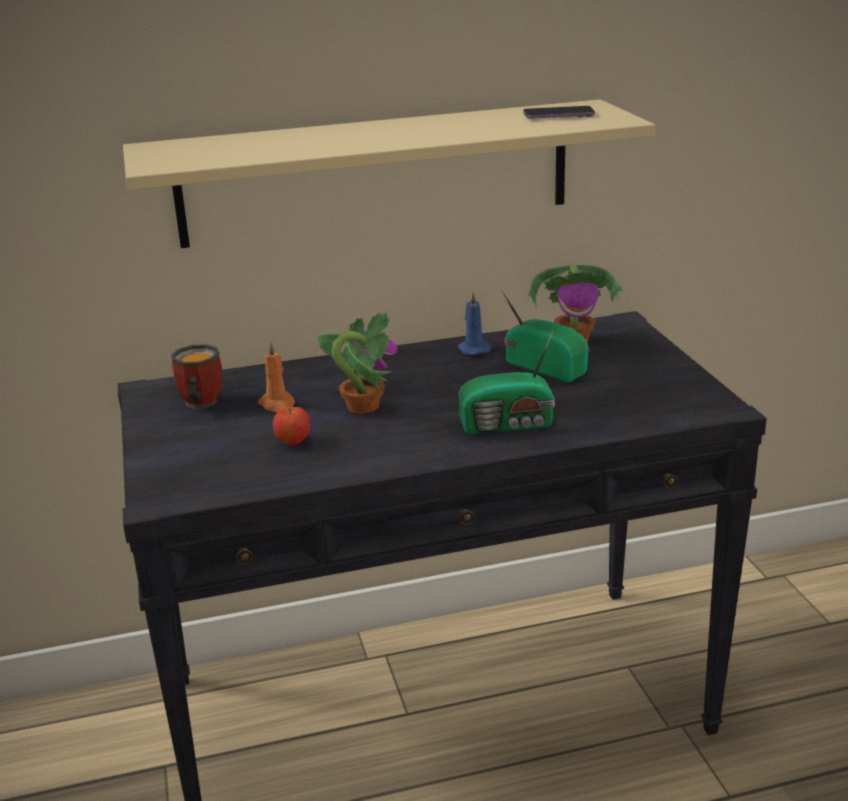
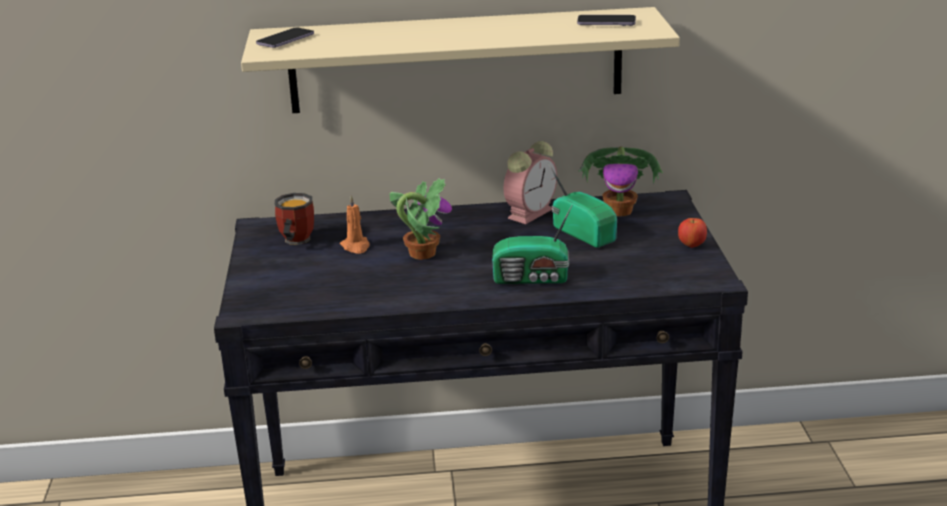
camera: 10 degrees right, 0 degrees up
(174, 152) = (285, 40): none -> phone
(293, 442) = (358, 277): apple -> apple (692, 245)
(473, 349) = (531, 213): blue candle -> alarm clock

